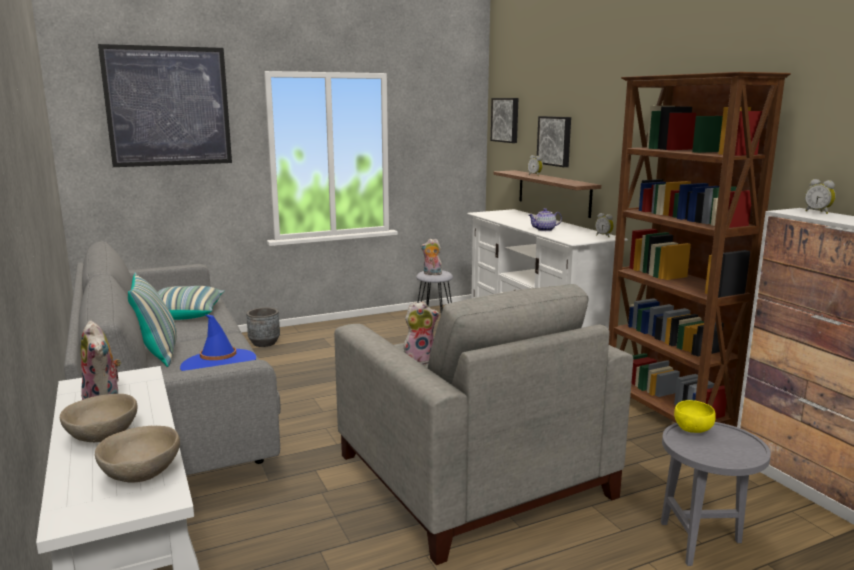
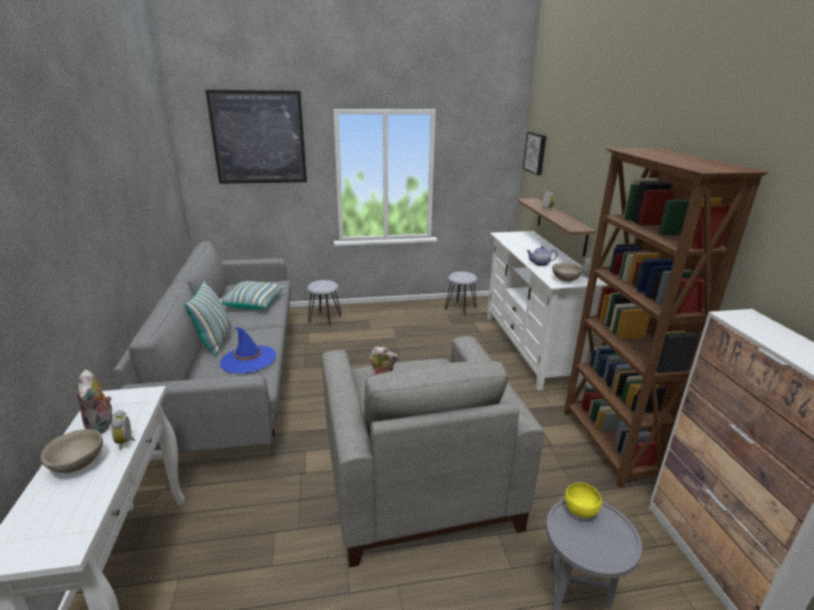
camera: 15 degrees right, 10 degrees up
(141, 474) = (72, 515): beige bowl -> beige bowl (565, 279)
(264, 343) = (325, 318): grey planter -> grey stool
(431, 274) = (459, 276): plush toy -> none
(555, 141) = (567, 181): picture -> none
(818, 212) = (764, 322): alarm clock -> alarm clock (127, 442)

